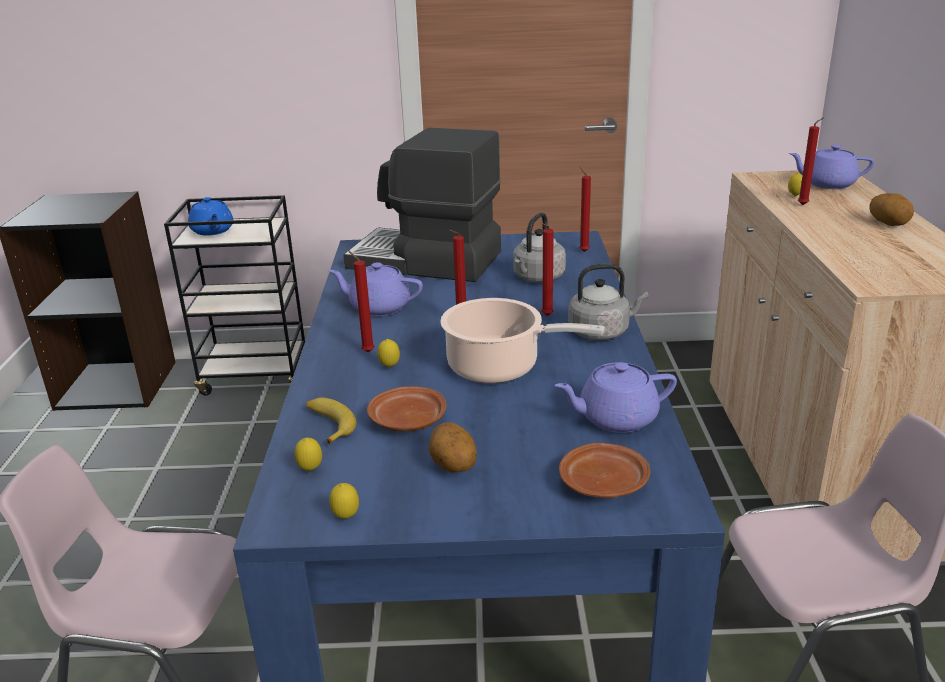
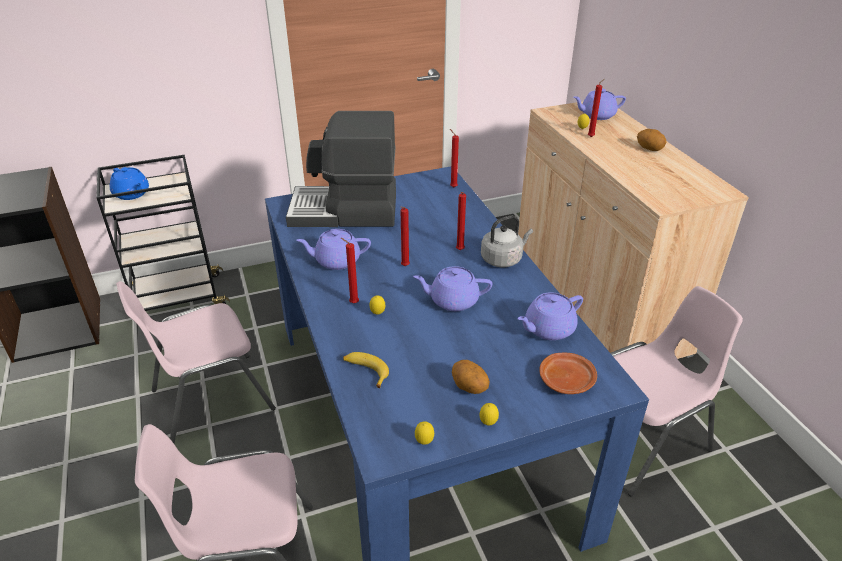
camera: 20 degrees left, 10 degrees up
(232, 487) = (210, 399): none -> pink chair
(310, 470) = (377, 411): lemon -> lemon (488, 423)
(407, 421) = (417, 357): brown plate -> none
(499, 367) = (452, 300): cooking pot -> purple teapot
(537, 278) = (435, 217): grey kettle -> none

